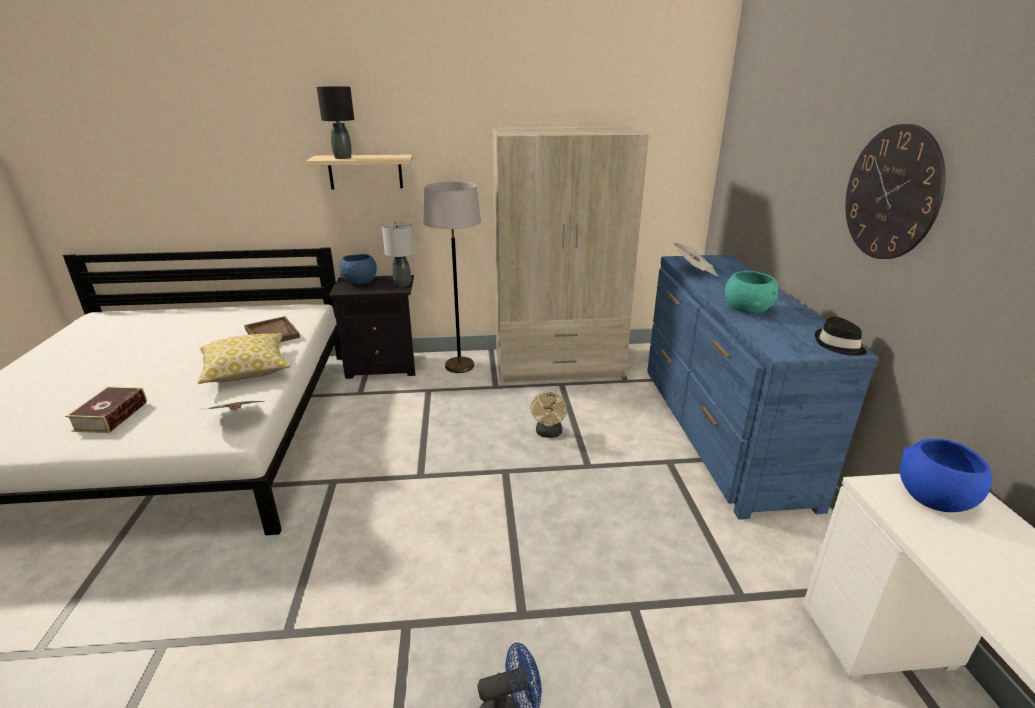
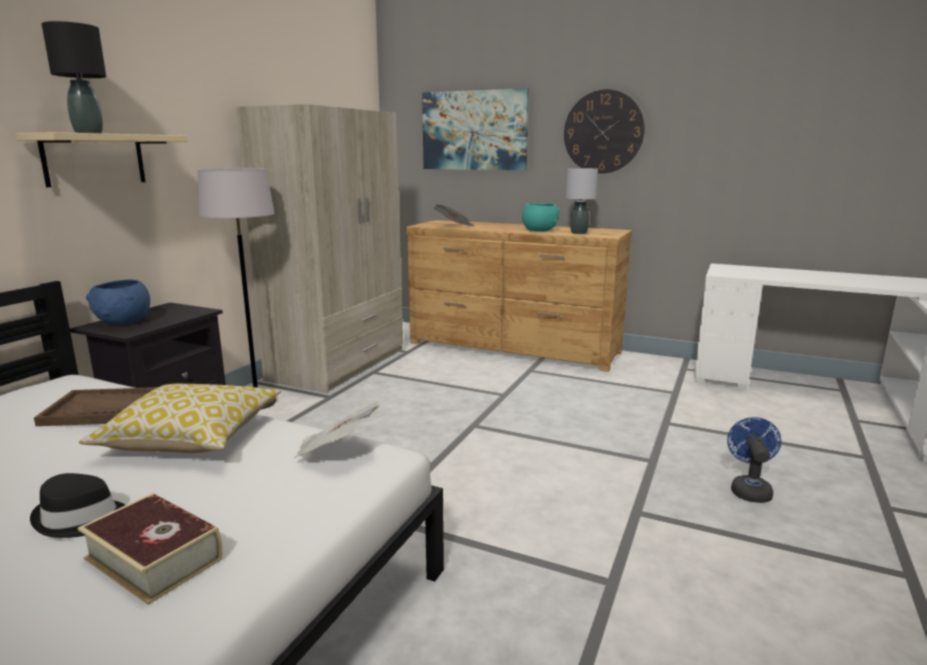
camera: 60 degrees left, 10 degrees down
(402, 284) = (187, 308): grey table lamp -> grey table lamp (579, 233)
(548, 433) = (441, 396): beige fan -> none
(719, 431) = (513, 347): blue dresser -> brown dresser
(778, 156) = (474, 130): none -> picture
(838, 345) = (611, 230): black hat -> black hat (81, 519)
(932, 497) = (731, 270): blue bowl -> none

